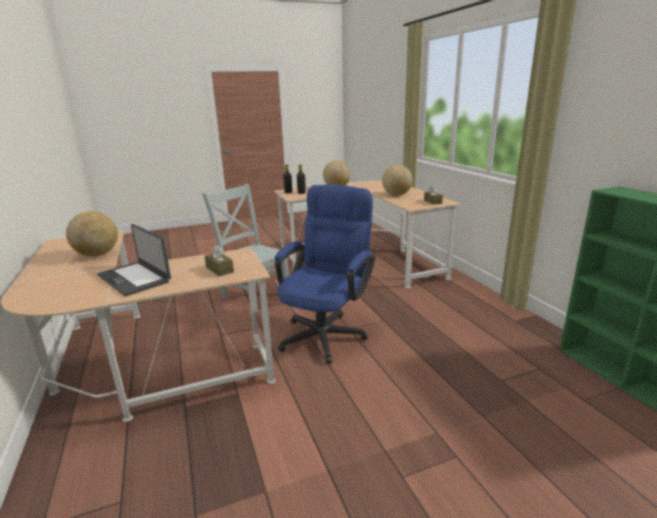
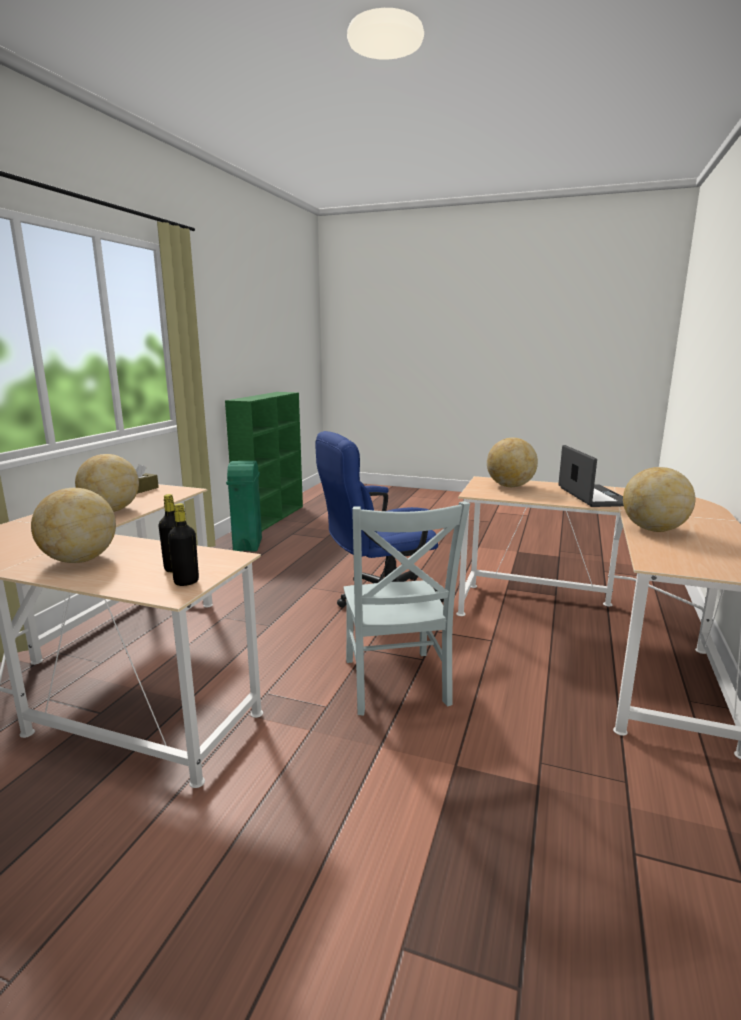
camera: 140 degrees left, 5 degrees down
(219, 269) = (510, 486): brown tissue box -> globe
(520, 333) = (247, 545): none -> green trash can

